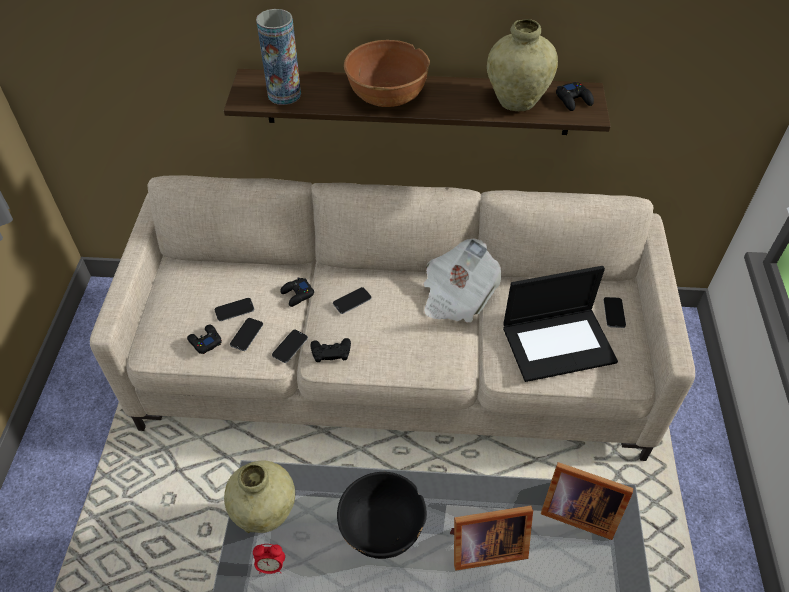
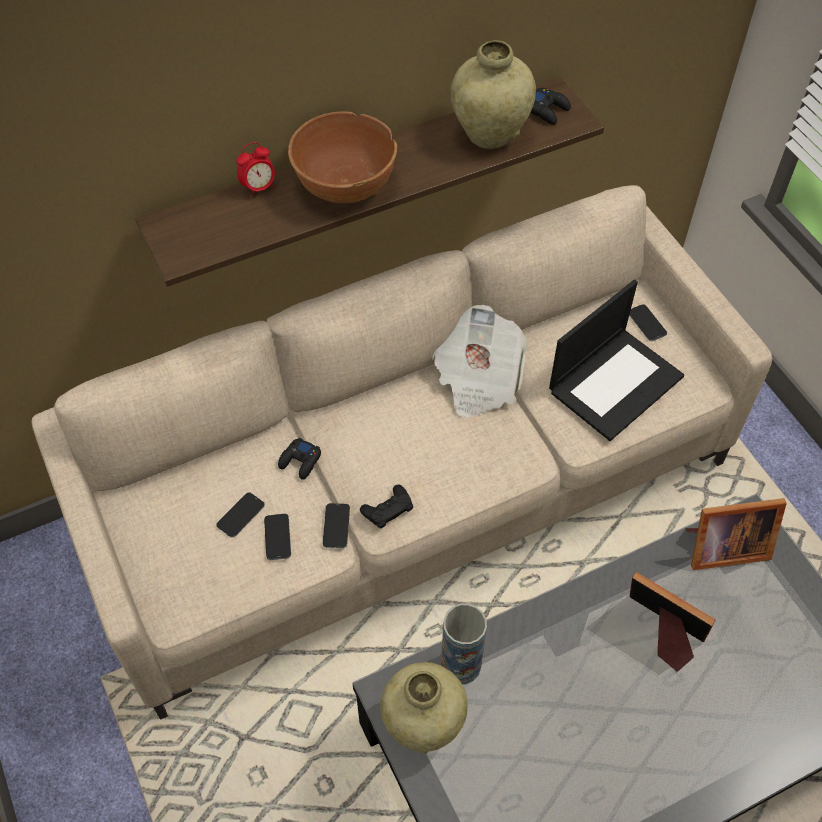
camera: 30 degrees left, 5 degrees up
(205, 341) = (234, 569): black game controller -> none
(271, 566) = (468, 774): alarm clock -> alarm clock (259, 188)
(284, 94) = (223, 230): vase -> vase (461, 664)
(352, 301) = (369, 439): phone -> none
(382, 528) = (552, 670): black bowl -> none
(484, 547) = (662, 632): picture frame -> picture frame turned 105 degrees counterclockwise

